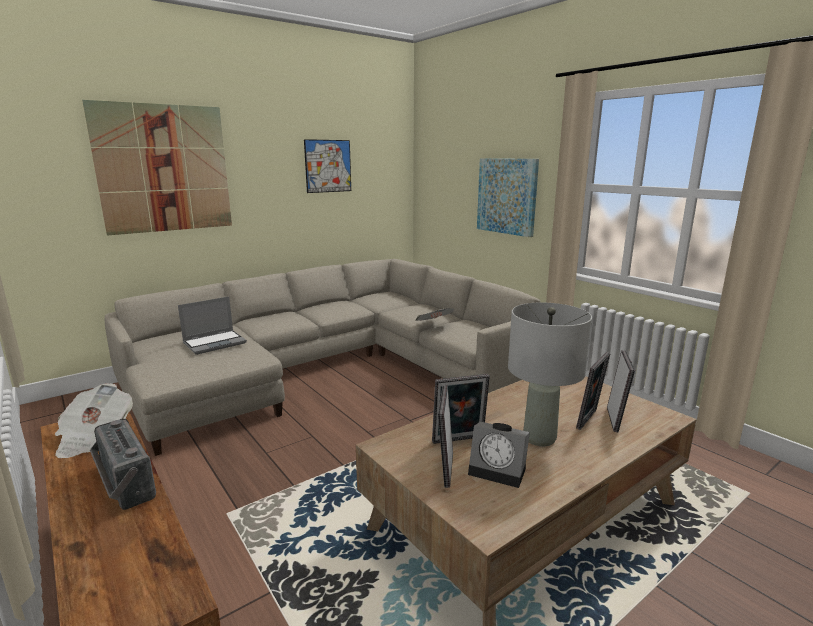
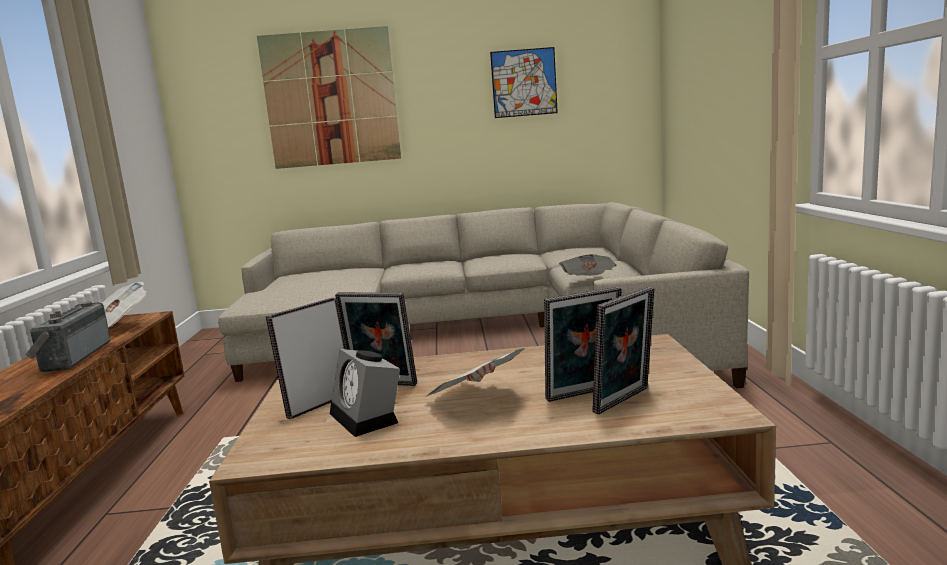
camera: 35 degrees right, 5 degrees down
(215, 343) = (331, 280): laptop -> none
(507, 196) = (738, 93): picture -> none
(538, 438) = (476, 399): grey table lamp -> newspaper

